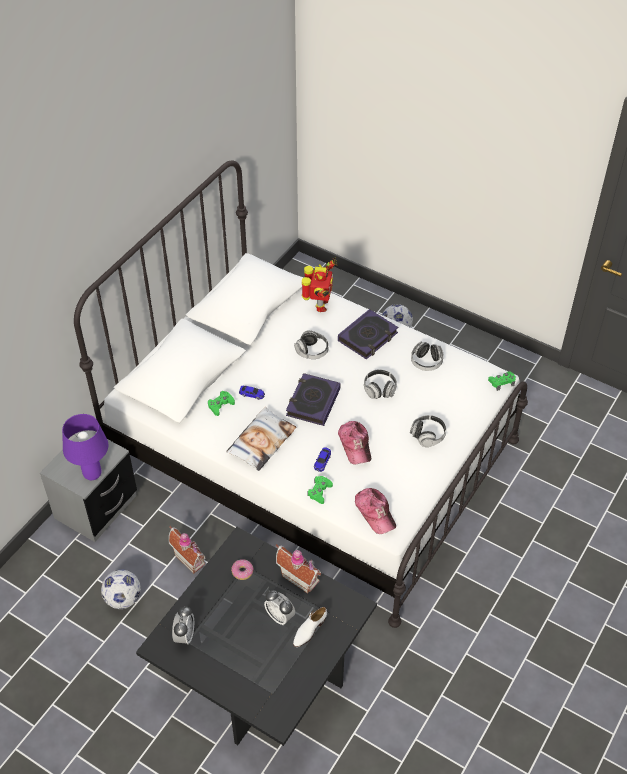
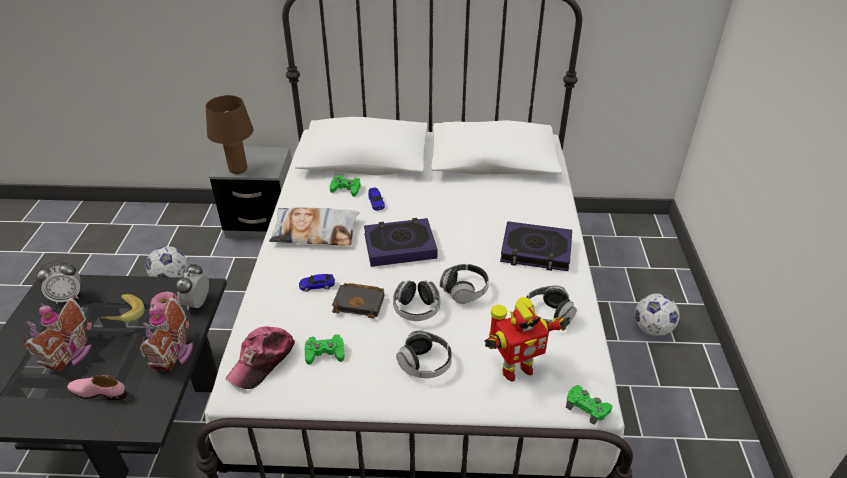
camera: 60 degrees right, 10 degrees down
(92, 474) = (238, 170): purple table lamp -> brown table lamp
(191, 558) = (236, 302): toy house -> toy house (71, 354)
(237, 601) = (123, 317): none -> banana
(280, 616) = (112, 359): alarm clock -> alarm clock (197, 303)
(309, 630) = (98, 392): white shoe -> pink shoe
(312, 351) = (473, 219): headphones -> headphones (416, 309)
(319, 491) = (270, 300): green game controller -> green game controller (325, 353)
(320, 305) = (543, 200): toy robot -> toy robot (515, 369)
(355, 445) = (360, 302): cap -> black book

